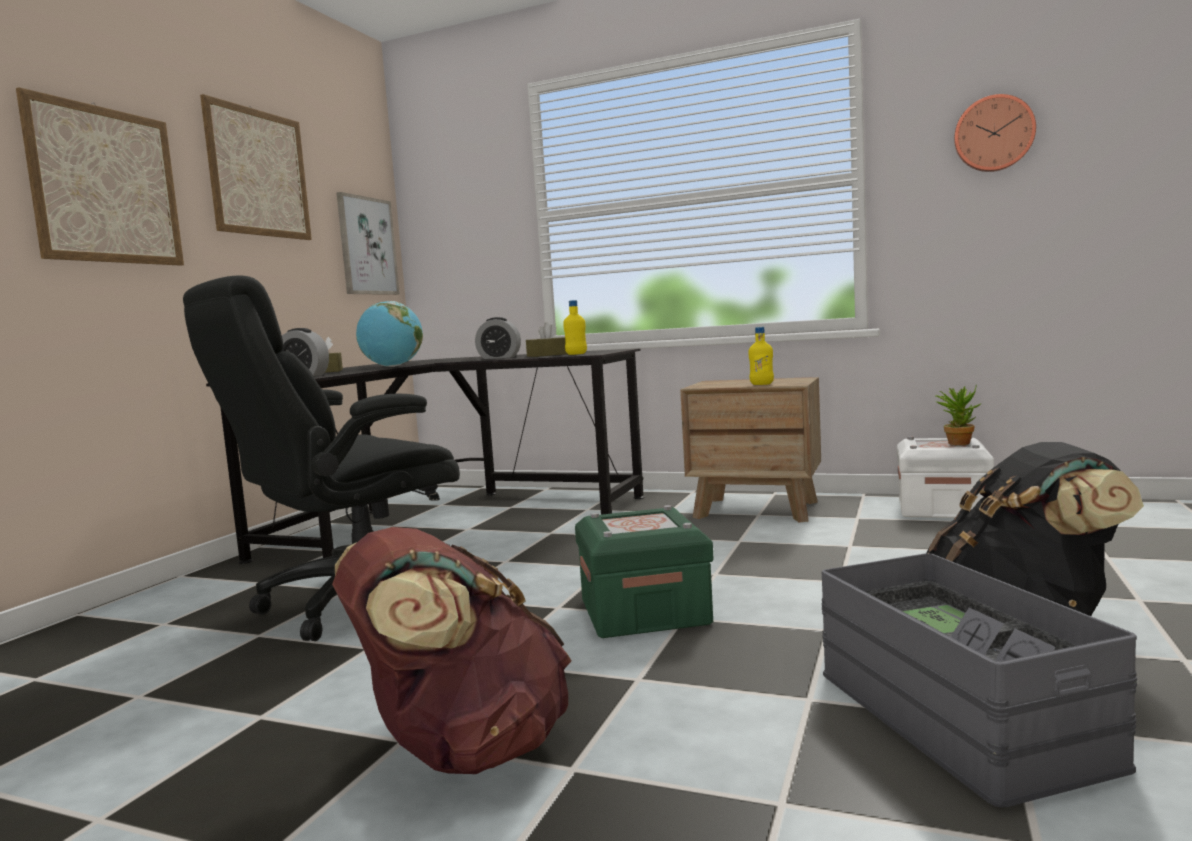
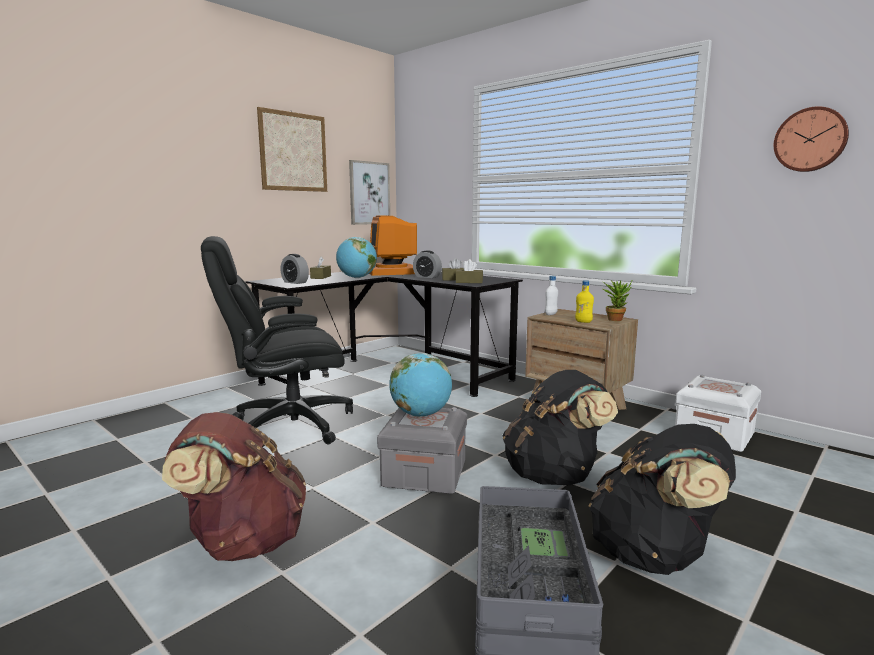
camera: 20 degrees right, 5 degrees up
(105, 183) = (193, 166): picture -> none
(430, 360) = (393, 272): none -> monitor
(576, 354) = (469, 282): yellow bottle -> brown tissue box
(630, 520) = (421, 415): none -> globe
(644, 612) = (424, 473): green storage box -> grey storage box
(705, 384) = (551, 314): none -> white bottle
(815, 579) = (554, 475): none -> black backpack
(958, 443) = (732, 388): potted plant -> potted plant (616, 319)

